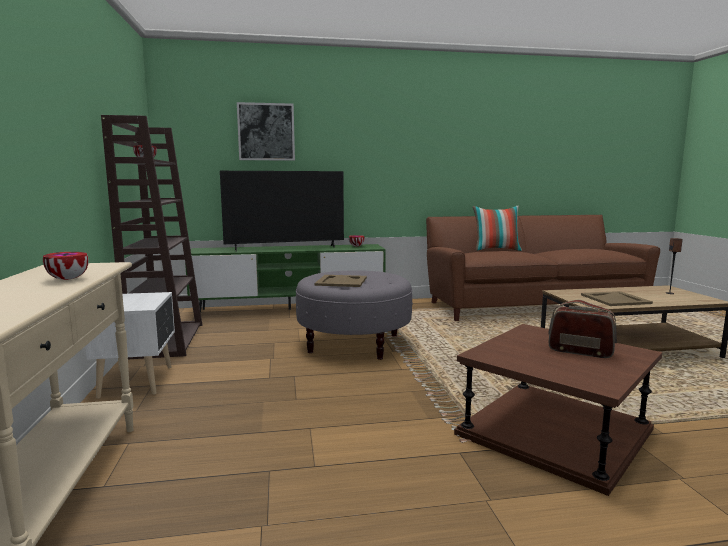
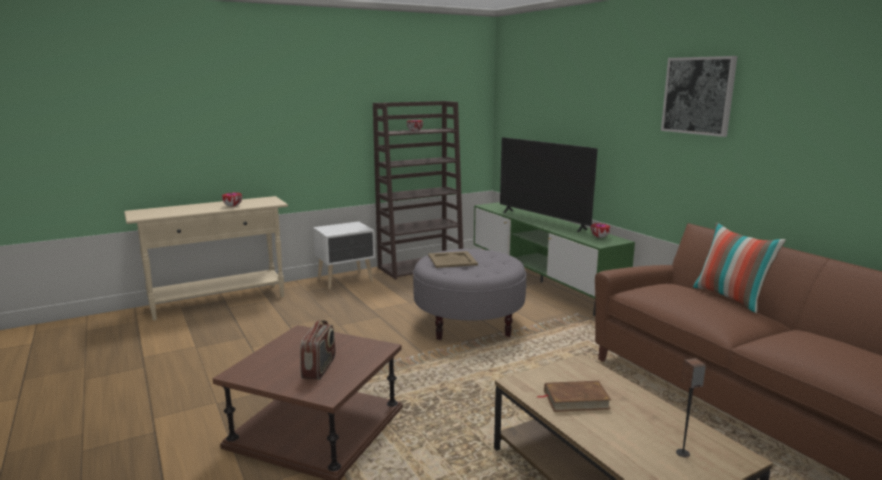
camera: 70 degrees right, 5 degrees up
(266, 132) = (558, 99): picture -> picture (698, 95)
(614, 299) = (575, 399): beige tray -> brown book

